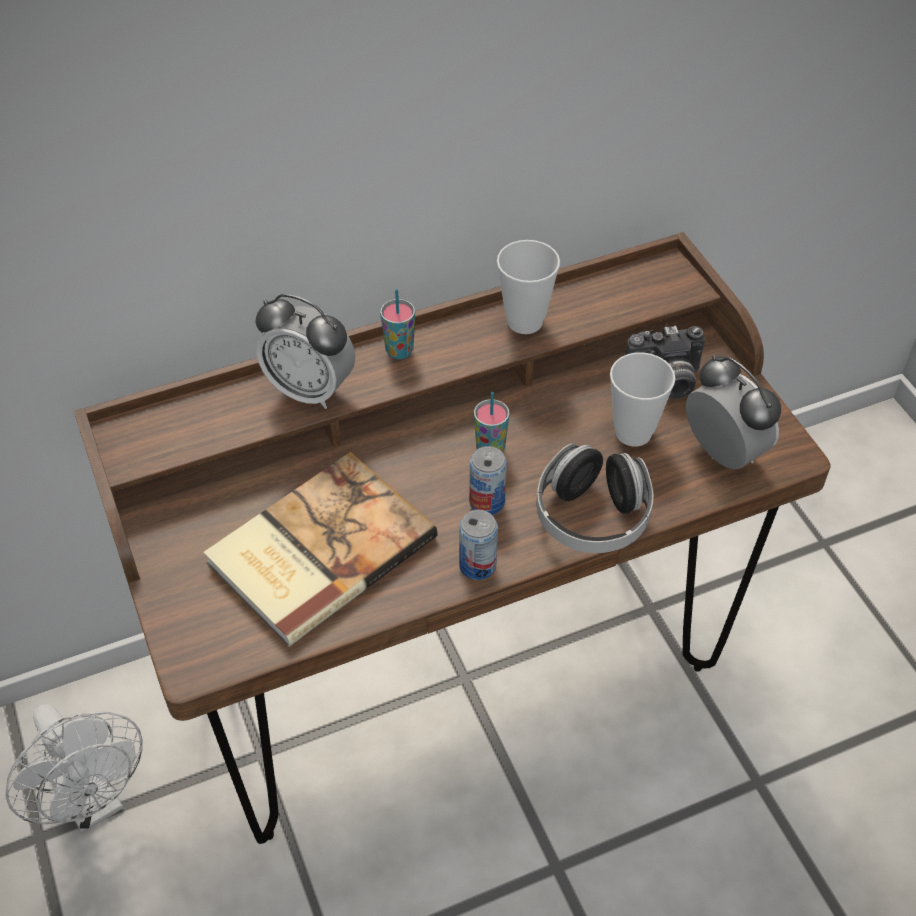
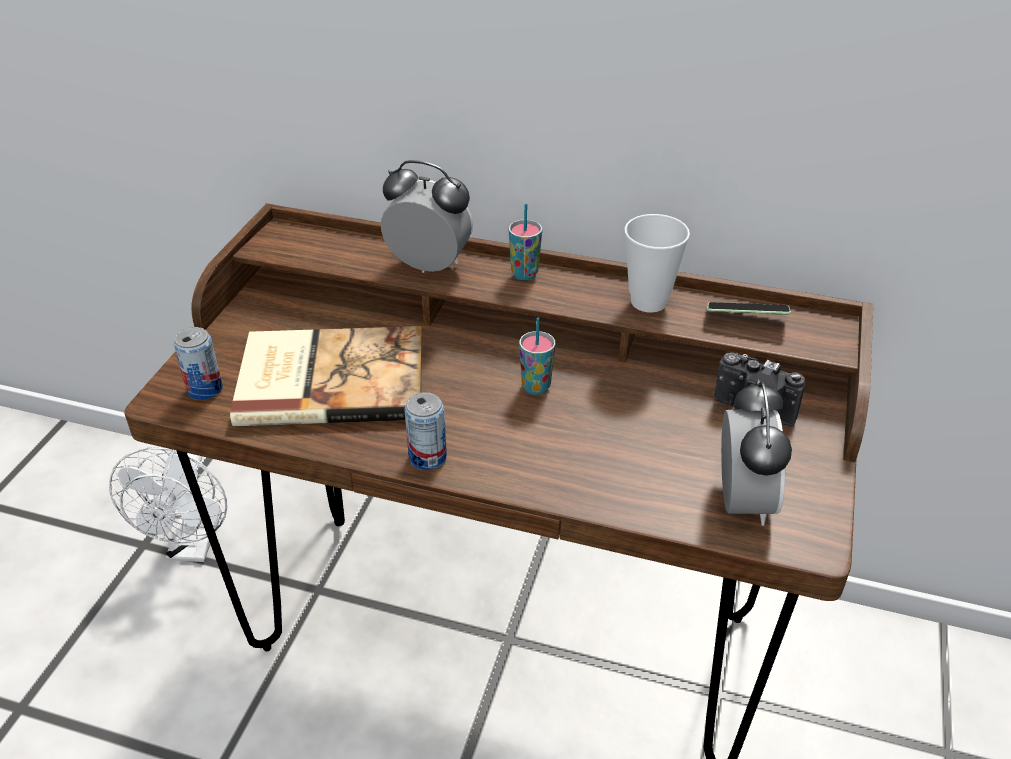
camera: 40 degrees right, 10 degrees down
(310, 390) = (429, 266): alarm clock -> alarm clock turned 135 degrees clockwise
(487, 502) = (489, 419): can -> can (205, 389)
(592, 517) = (561, 480): headphones -> none
(608, 295) = (746, 318): none -> phone
(633, 432) = (673, 440): cup -> none

